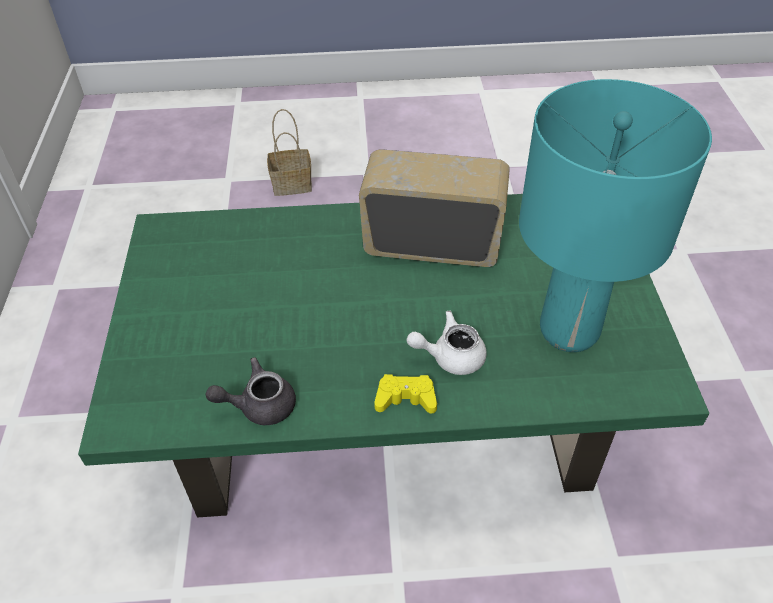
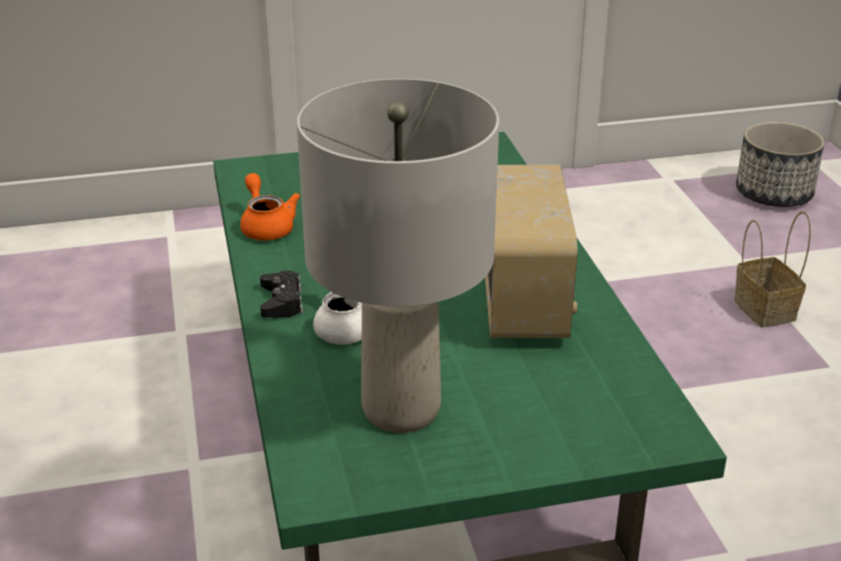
camera: 80 degrees right, 15 degrees down
(146, 140) = (774, 194): none -> planter
(259, 405) = (266, 226): grey teapot -> orange teapot
(405, 399) = (281, 302): yellow game controller -> black game controller
(568, 330) = (403, 409): turquoise table lamp -> grey table lamp

